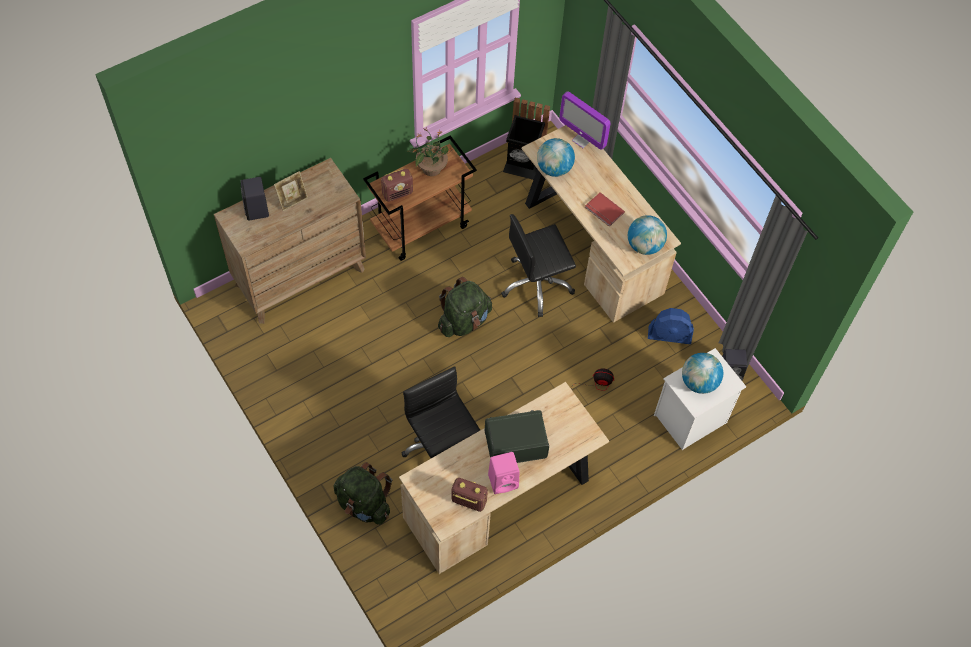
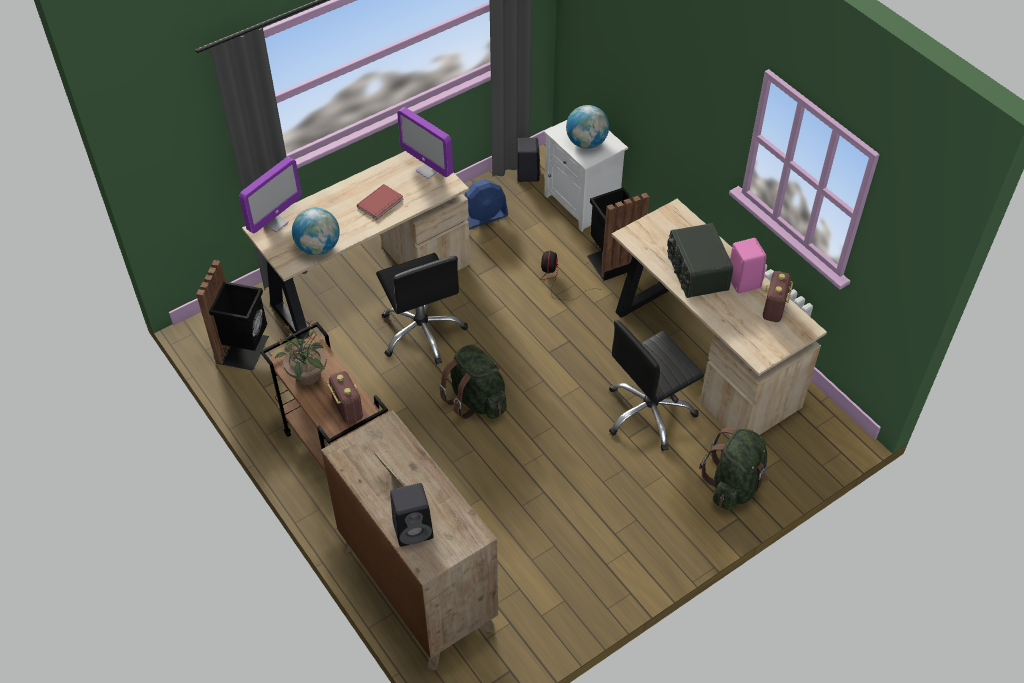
camera: 90 degrees left, 10 degrees down
(617, 437) = (612, 260): none -> black trash can
(644, 245) = (428, 170): globe -> monitor
(669, 335) = (483, 218): blue fan -> blue fan turned 60 degrees clockwise

